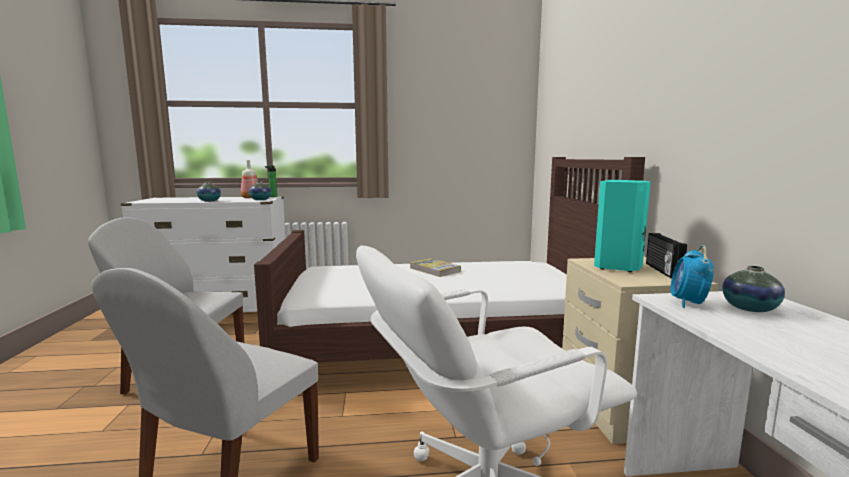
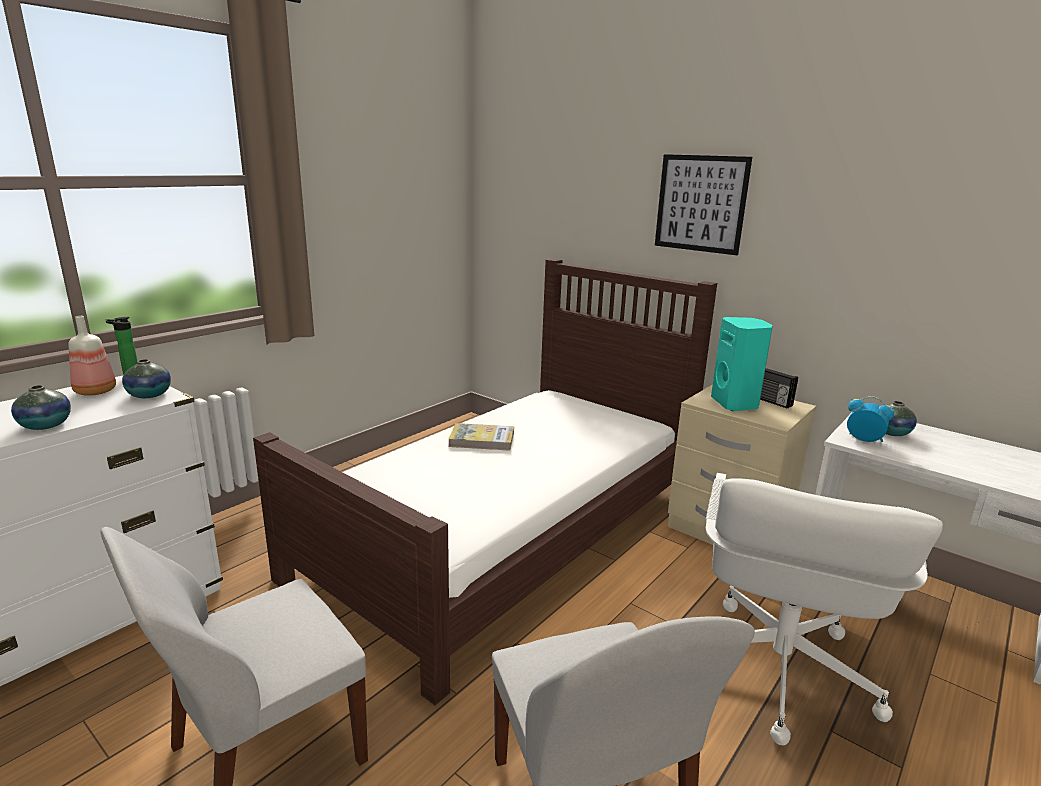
camera: 45 degrees left, 10 degrees up
(641, 86) = (700, 203): none -> picture
(688, 303) = (863, 439): alarm clock -> alarm clock turned 150 degrees clockwise

